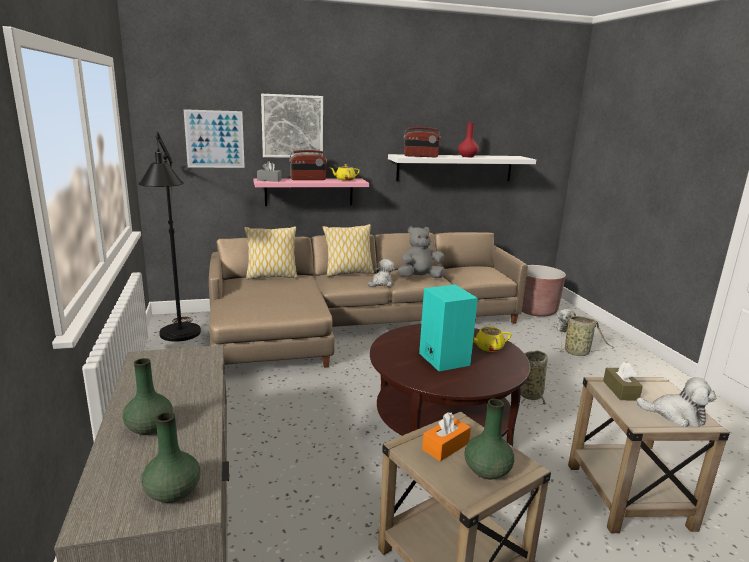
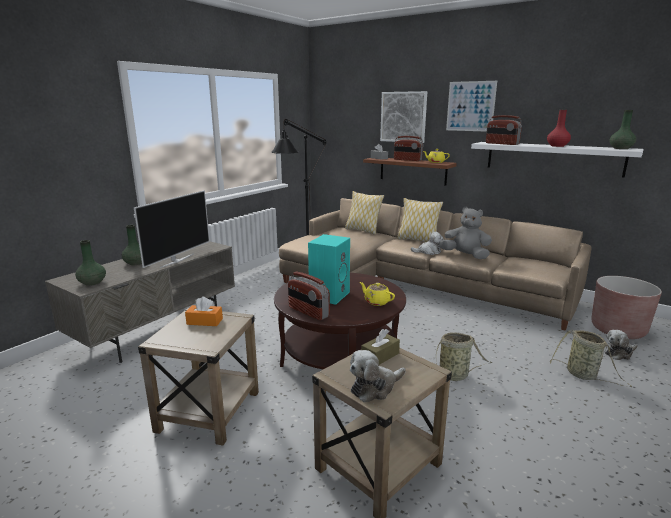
camera: 50 degrees right, 0 degrees up
(206, 394) = (176, 260): none -> television
(214, 139) = (352, 127): picture -> picture (470, 106)
(309, 192) = (412, 170): pink shelf -> brown shelf
(472, 384) = (308, 312): none -> radio
(486, 470) = (191, 338): green vase -> green vase (620, 148)
(676, 415) = (375, 388): plush toy -> plush toy turned 75 degrees clockwise

